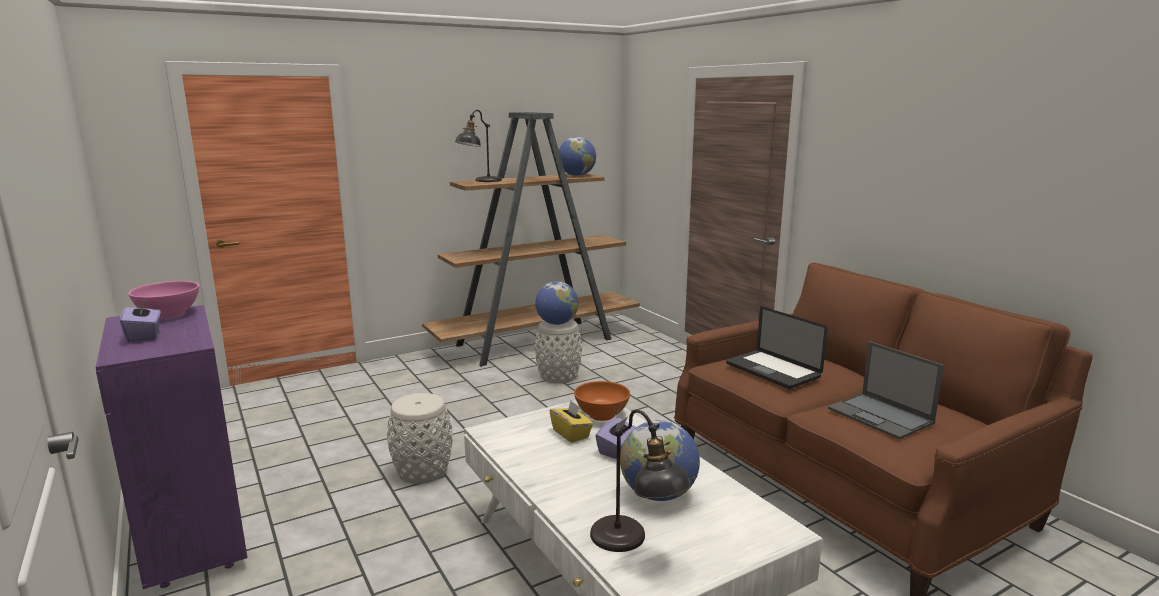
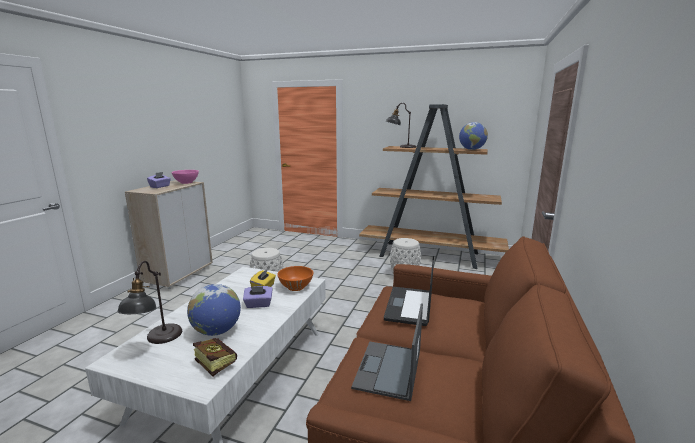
camera: 50 degrees right, 0 degrees up
(194, 541) = (179, 276): purple cabinet -> beige cabinet
(557, 323) = (405, 241): globe -> none
(738, 514) = (213, 363): none -> book

